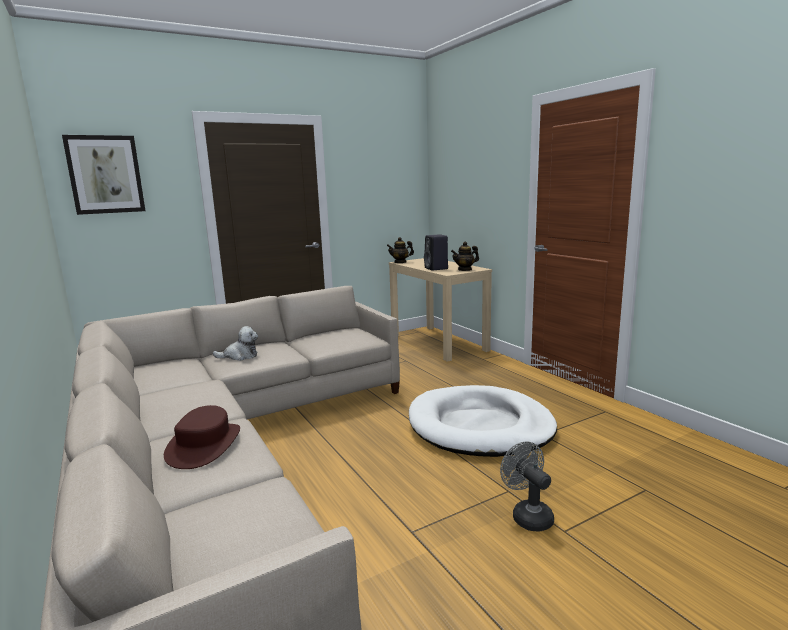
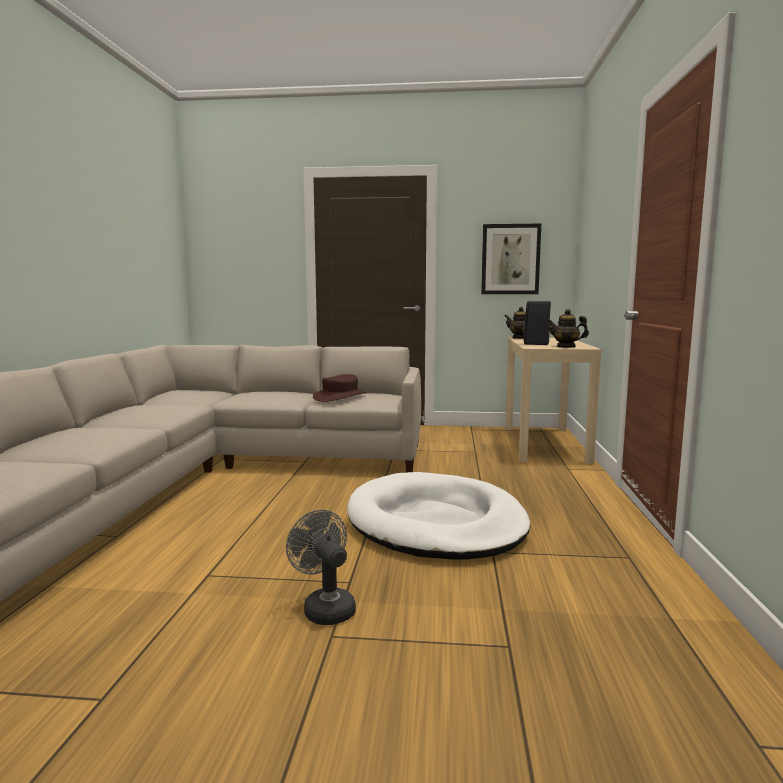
camera: 35 degrees right, 5 degrees down
(105, 174) = (227, 228): picture -> picture (510, 259)
(205, 445) = (89, 433): brown hat -> brown hat (340, 397)
(240, 356) = (254, 395): plush toy -> none
(528, 515) = (325, 608): grey fan -> grey fan turned 45 degrees counterclockwise

